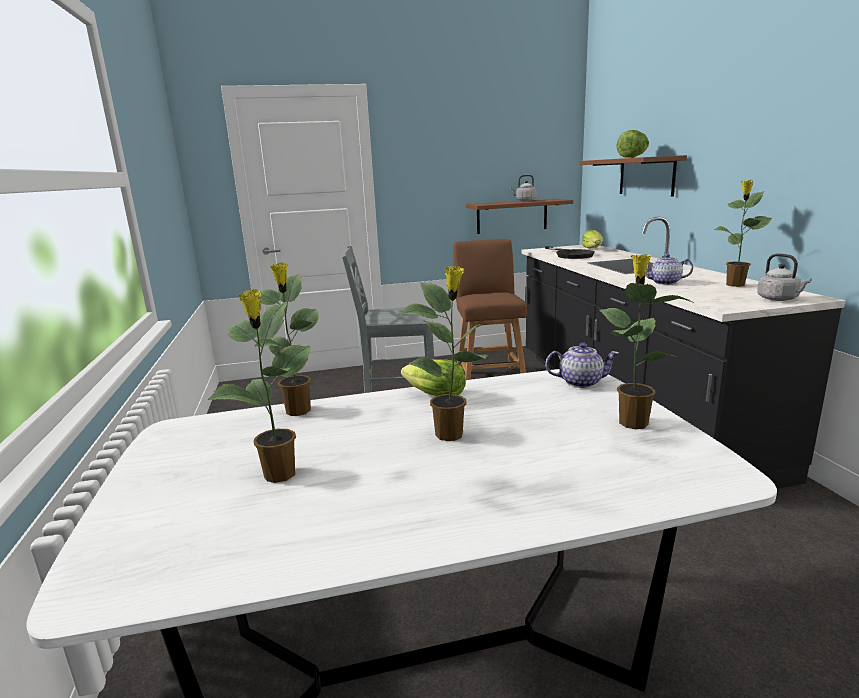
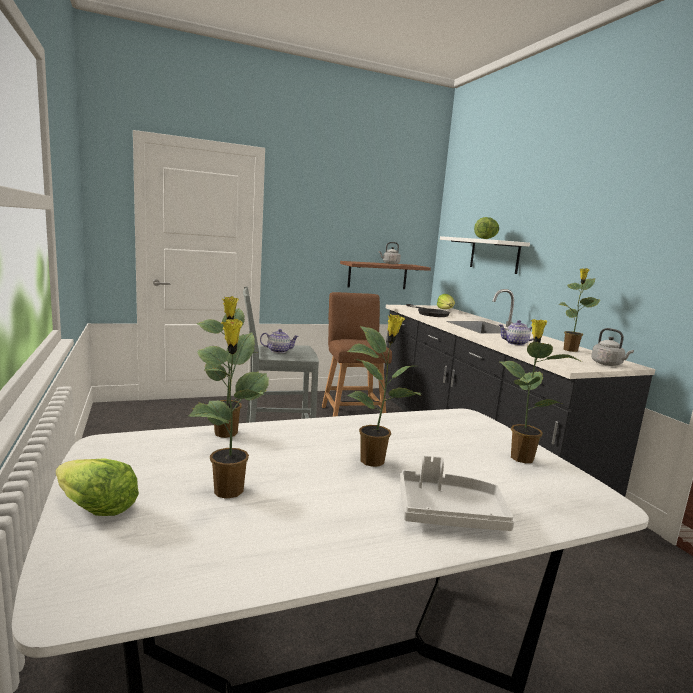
camera: 10 degrees left, 5 degrees down
(434, 395) = (347, 426): lettuce -> lettuce (95, 507)
(519, 492) = (449, 513): none -> grey tray
(581, 382) = (468, 421): teapot -> teapot (279, 351)
(646, 176) = (494, 255): brown shelf -> white shelf

